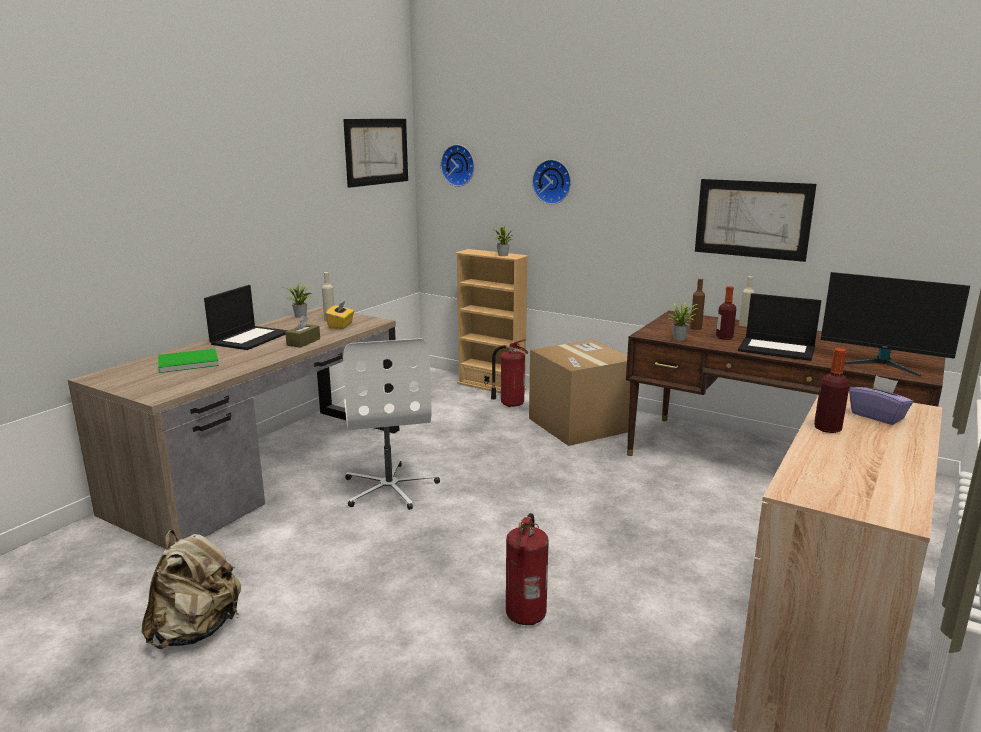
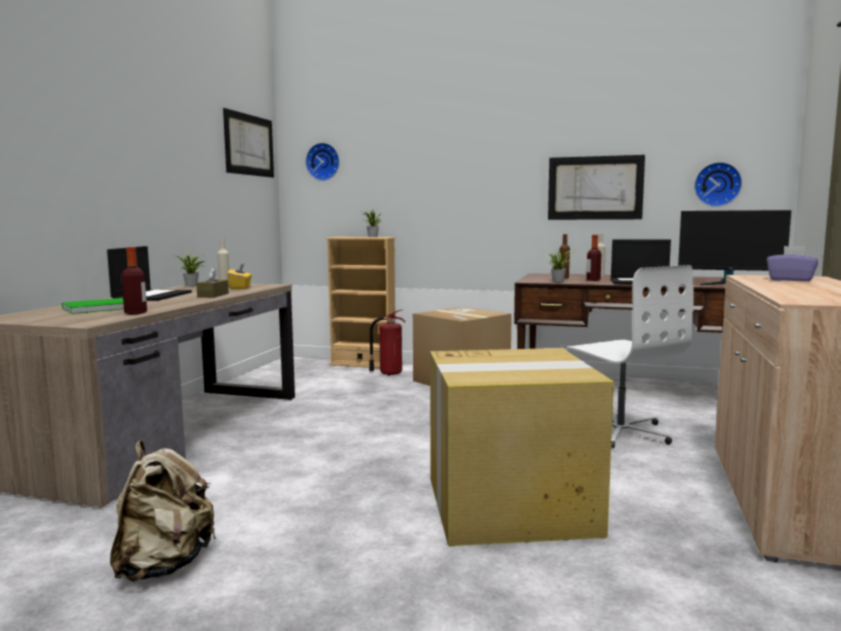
camera: 15 degrees left, 10 degrees down
(390, 488) = (312, 436): white office chair -> white office chair (620, 432)
(527, 613) = (512, 505): fire extinguisher -> cardboard box
(553, 181) = (415, 170): wall clock -> wall clock (717, 184)
(827, 428) = (766, 284): bottle -> bottle (135, 313)

